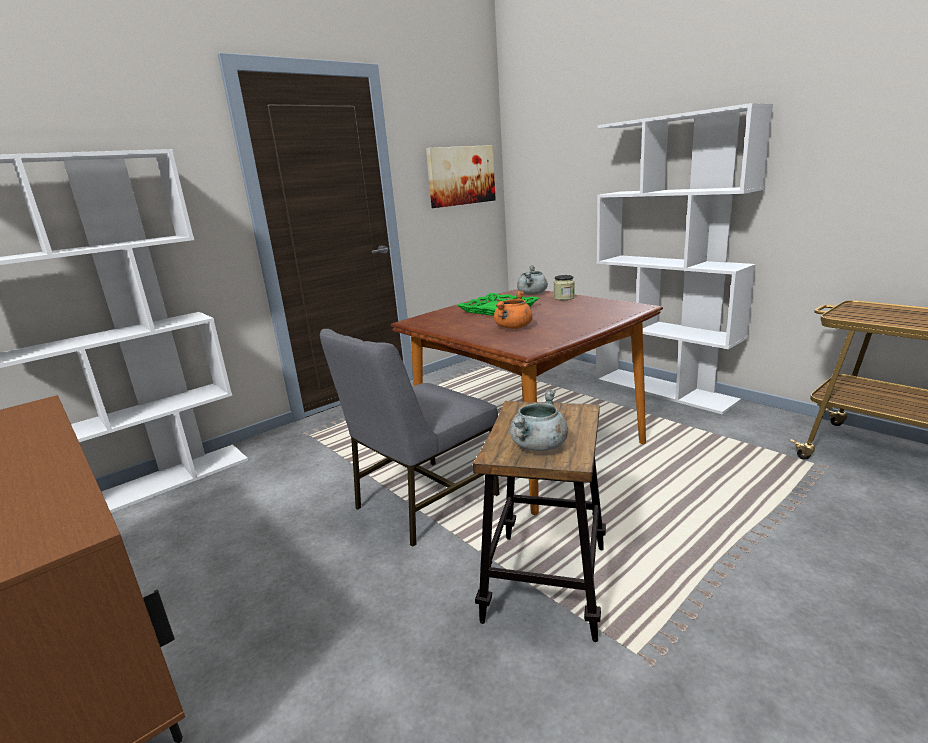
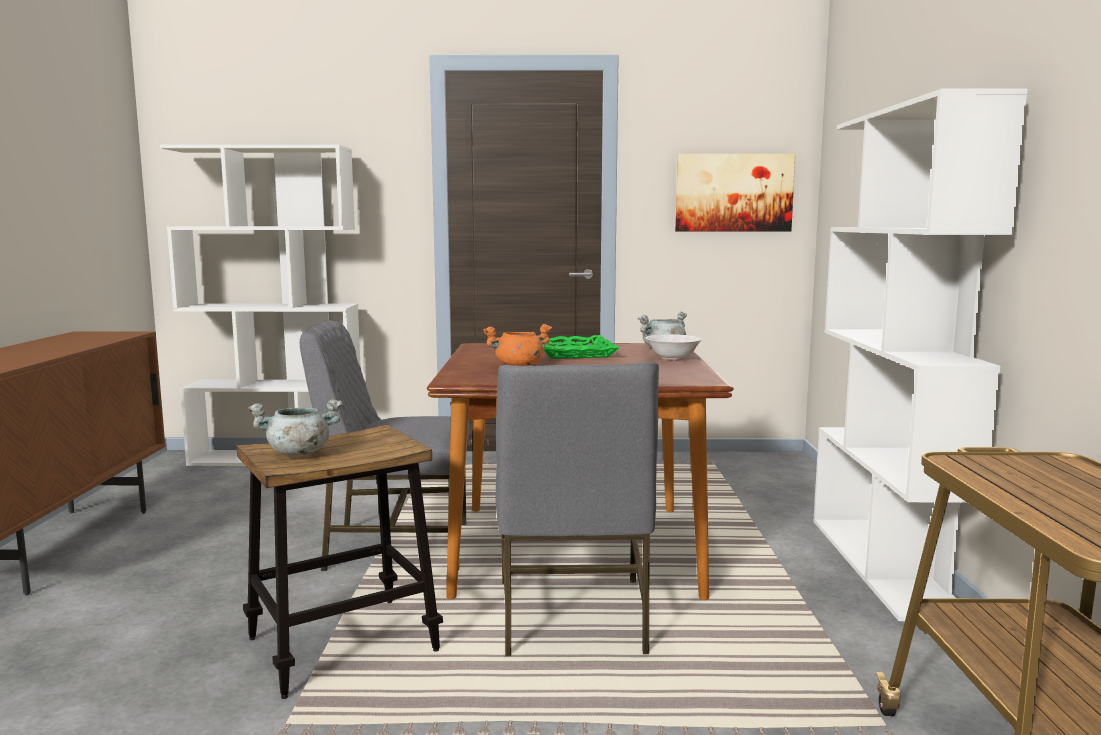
camera: 40 degrees right, 10 degrees down
(564, 298) = (673, 358): jar -> white bowl
(614, 487) = (572, 617): none -> grey chair

